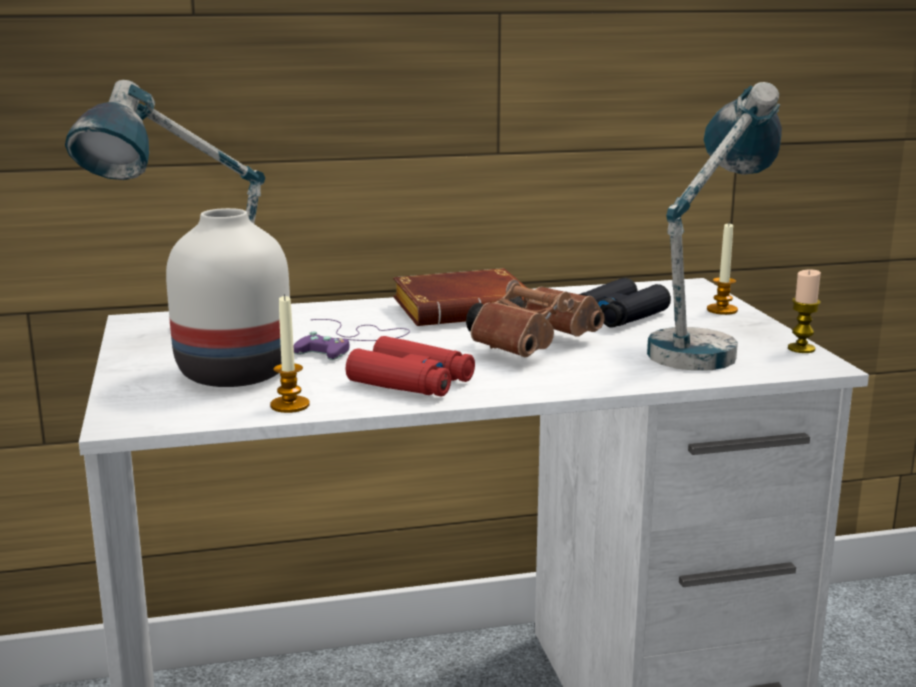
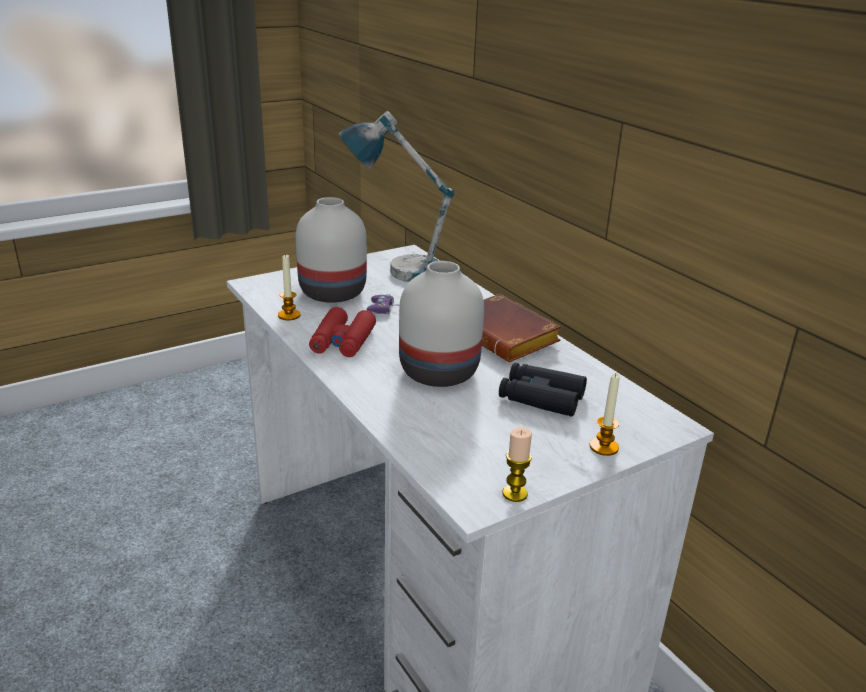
camera: 70 degrees right, 10 degrees up
(534, 345) = (441, 371): brown binoculars -> white vase
(706, 345) = (491, 443): table lamp -> none

